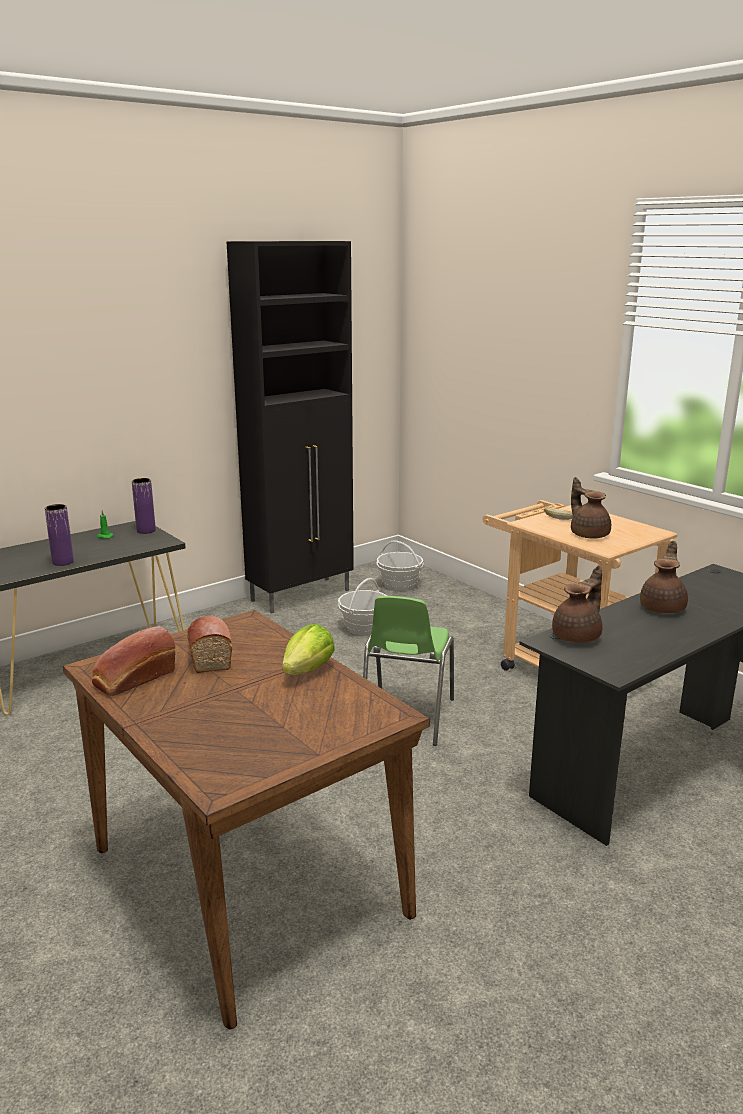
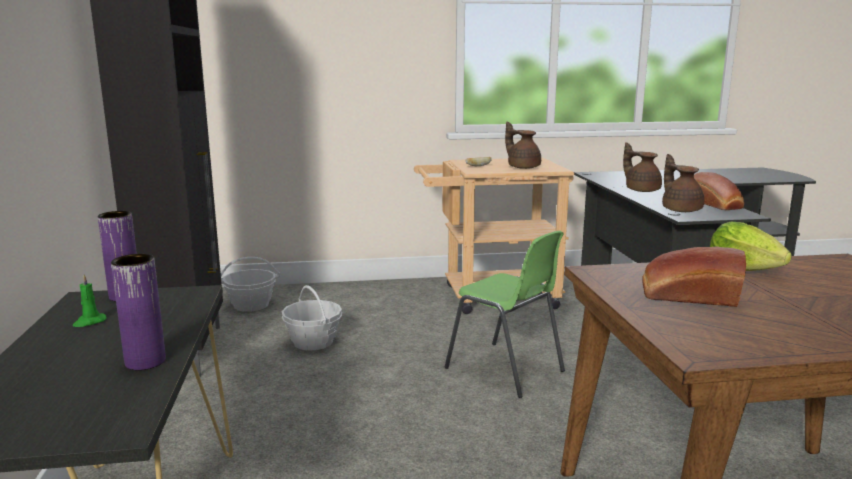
camera: 60 degrees left, 5 degrees down
(133, 679) = (747, 337): bread -> bread (717, 205)
(588, 534) = (523, 167): brown teapot -> brown teapot turned 45 degrees clockwise

